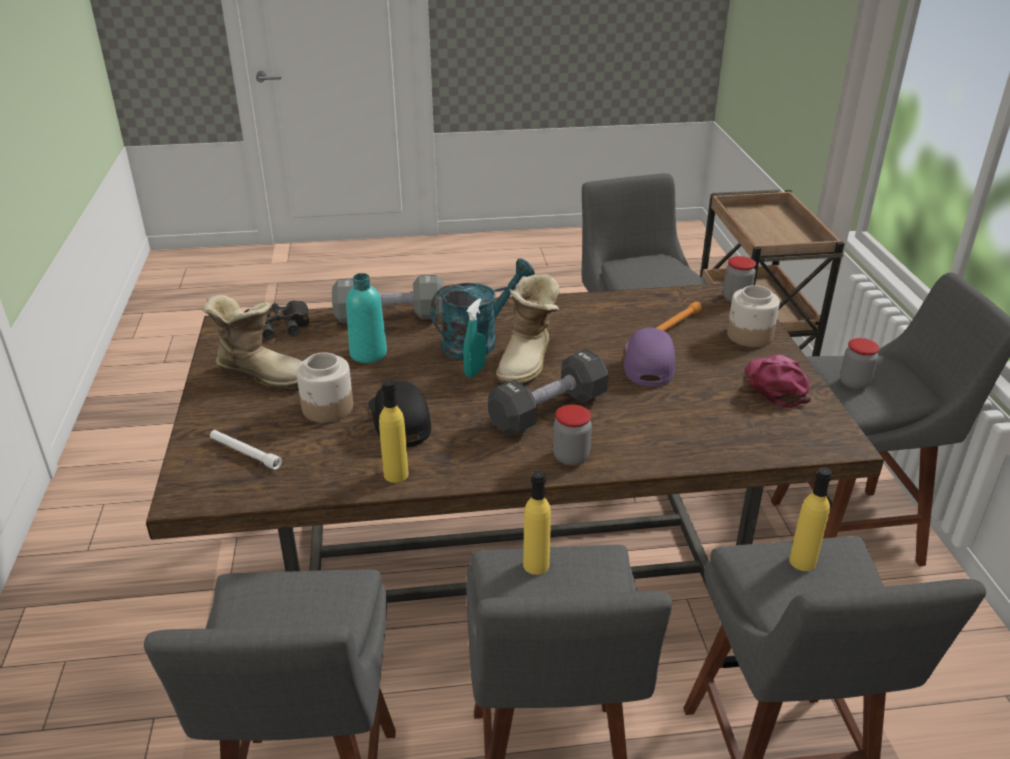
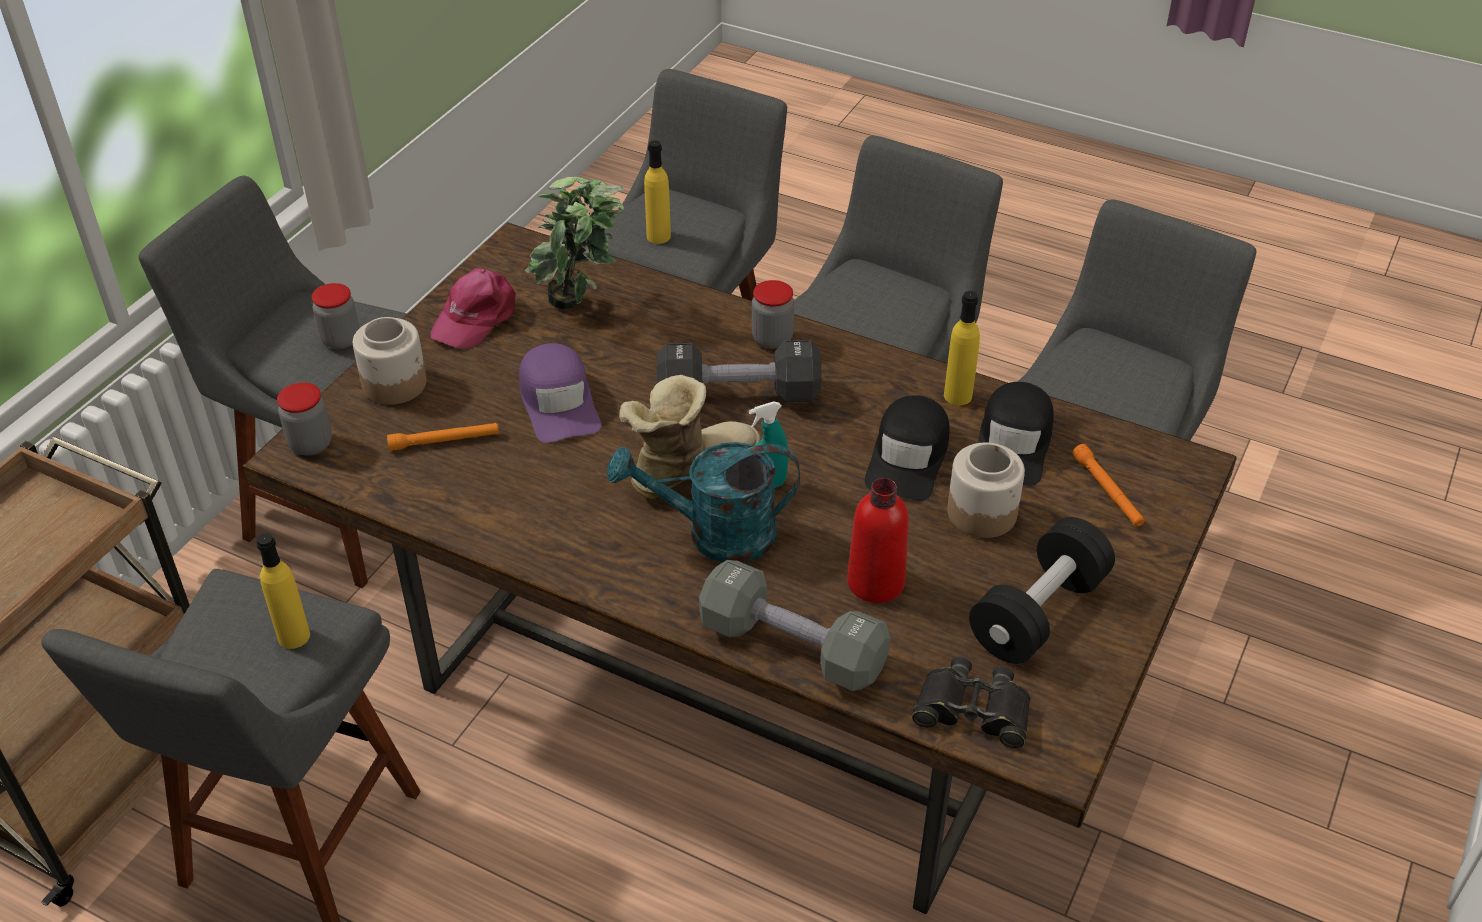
camera: 145 degrees left, 10 degrees up
(245, 453) = (1107, 491): white flashlight -> orange flashlight
(263, 373) = (1038, 613): boot -> black dumbbell
(331, 458) = (1014, 443): none -> black cap
(368, 353) = (875, 582): turquoise bottle -> red bottle
(536, 565) = (872, 323): yellow bottle -> yellow bottle (294, 636)
(648, 363) = (559, 402): purple cap -> purple cap turned 60 degrees counterclockwise
(724, 420) = (582, 309): none -> potted plant

